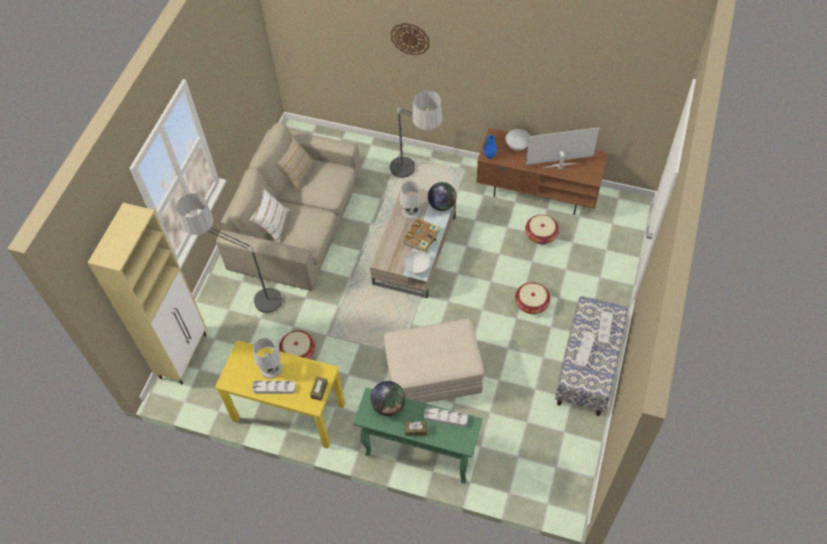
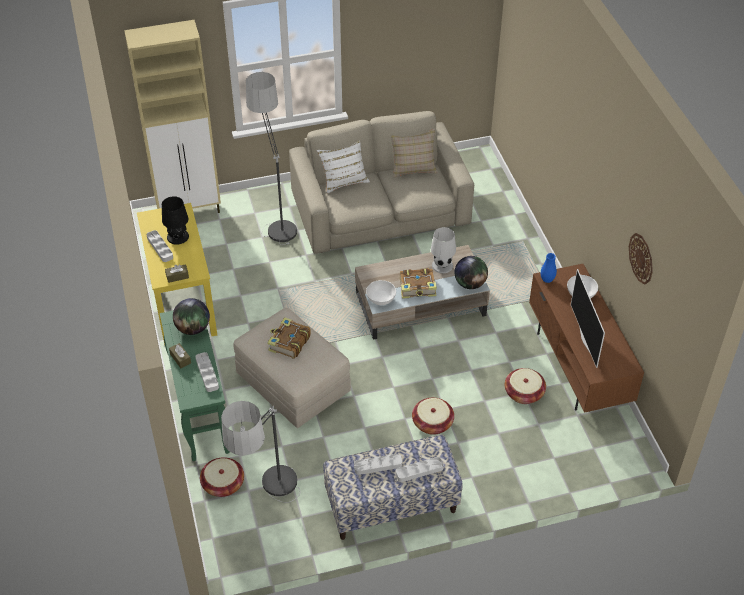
camera: 55 degrees right, 10 degrees down
(271, 368) = (178, 236): white table lamp -> black table lamp
(298, 352) = (246, 278): basket -> basket (223, 484)
(410, 38) = (563, 111): wall clock -> wall clock (641, 258)
(416, 180) = (502, 266): floor lamp -> floor lamp (270, 506)
(427, 349) = (288, 343): none -> book
(559, 166) = (586, 340): television -> television turned 150 degrees counterclockwise

